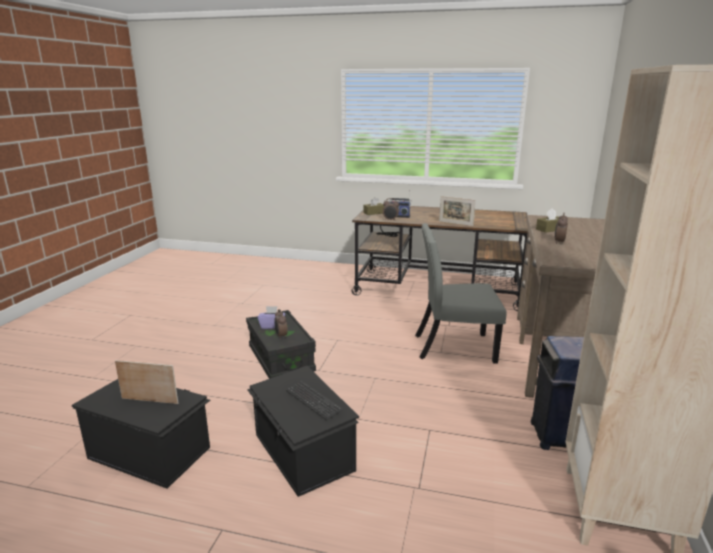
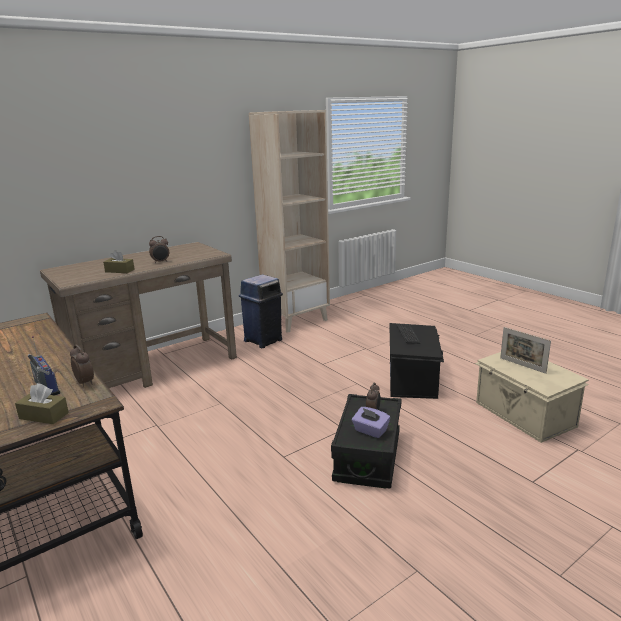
camera: 140 degrees left, 0 degrees up
(150, 451) = (524, 415): black storage box -> beige storage box
(455, 223) = (53, 346): picture frame -> none
(456, 347) = (201, 402): grey chair -> none

